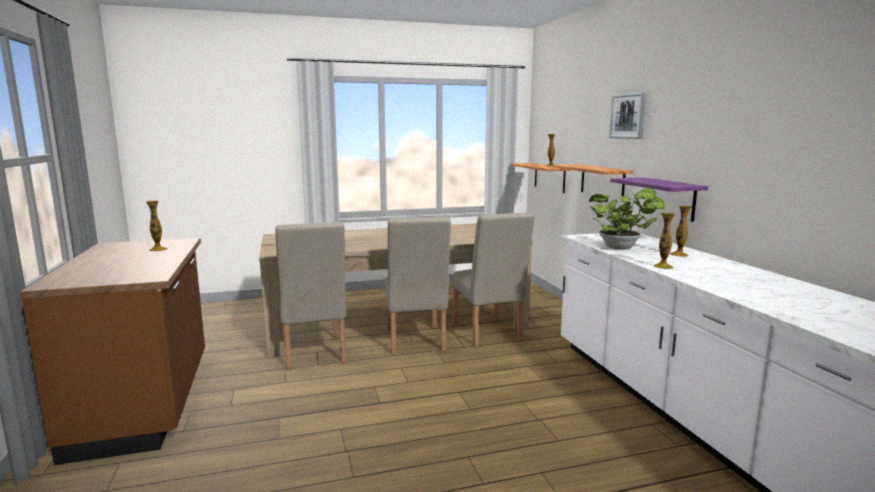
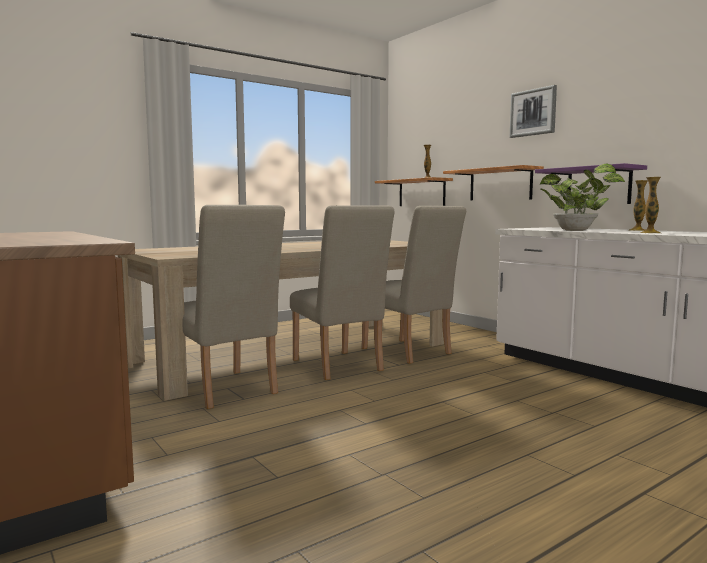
camera: 20 degrees left, 5 degrees down
(158, 249) = (35, 234): vase -> none

